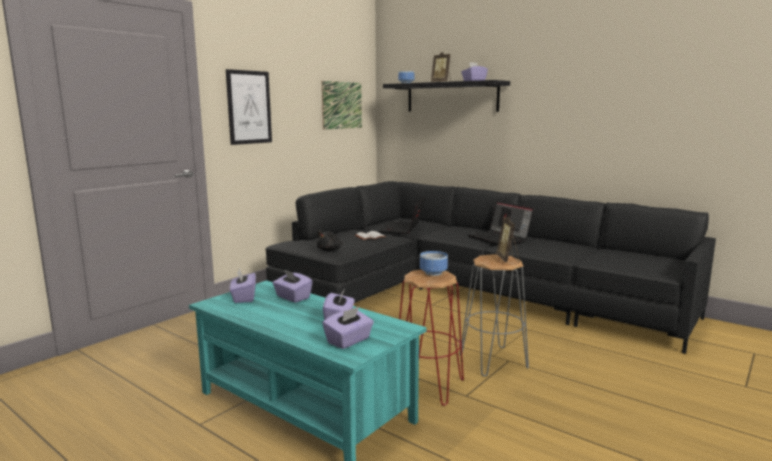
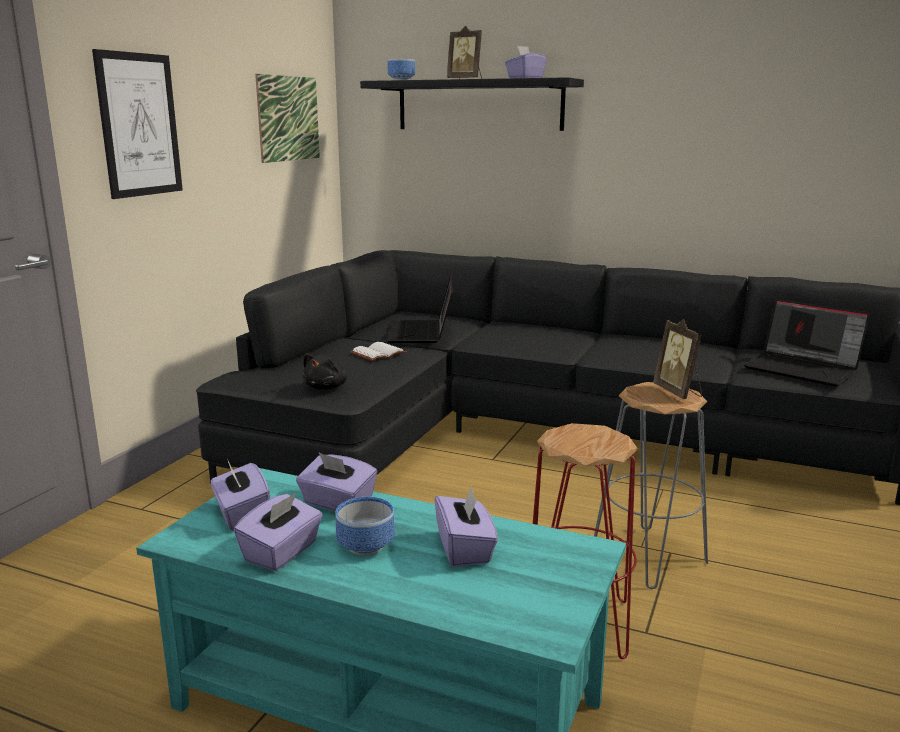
camera: 15 degrees left, 5 degrees up
(349, 341) = (517, 596): purple tissue box -> purple tissue box (282, 552)
(432, 273) = (585, 432): bowl -> bowl (364, 545)
(500, 239) = (588, 342): laptop -> laptop (803, 369)

